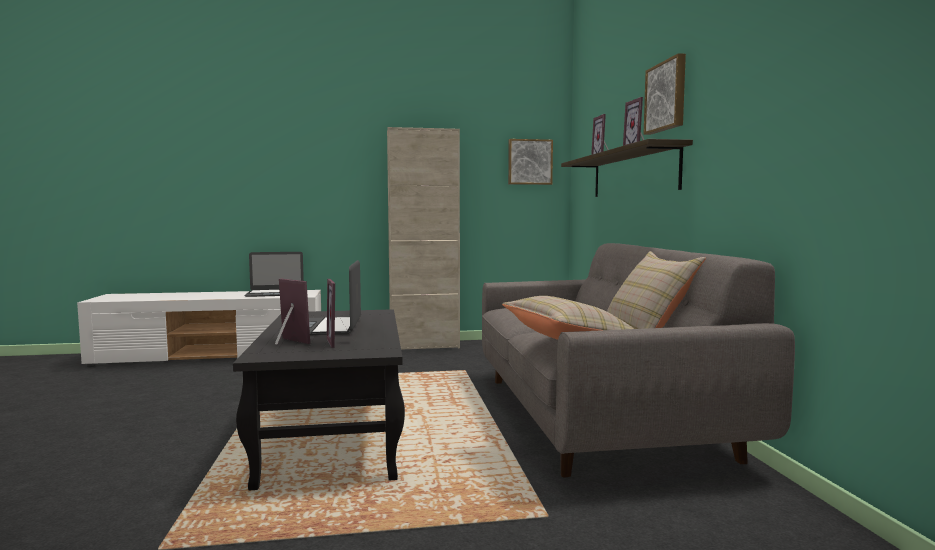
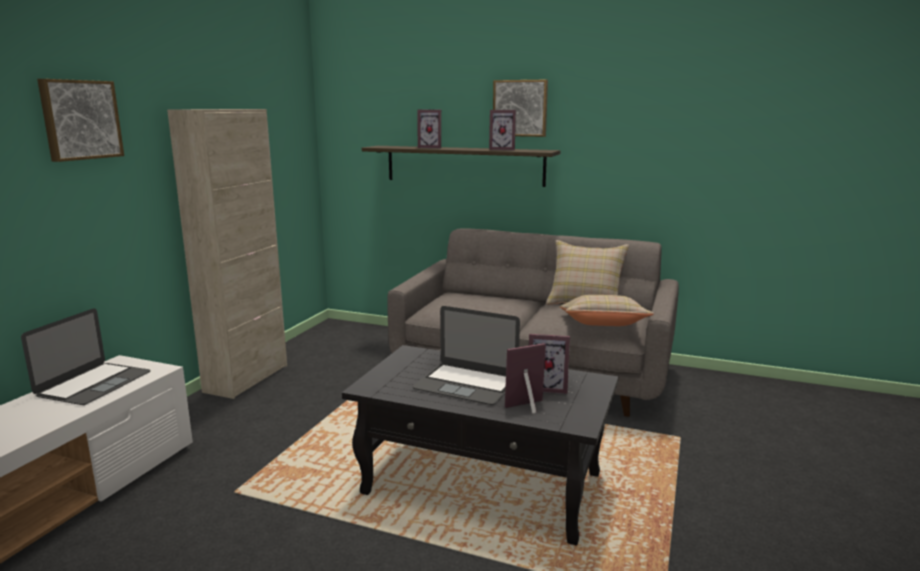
camera: 60 degrees left, 10 degrees up
(529, 162) = (291, 139): picture -> picture (80, 120)

